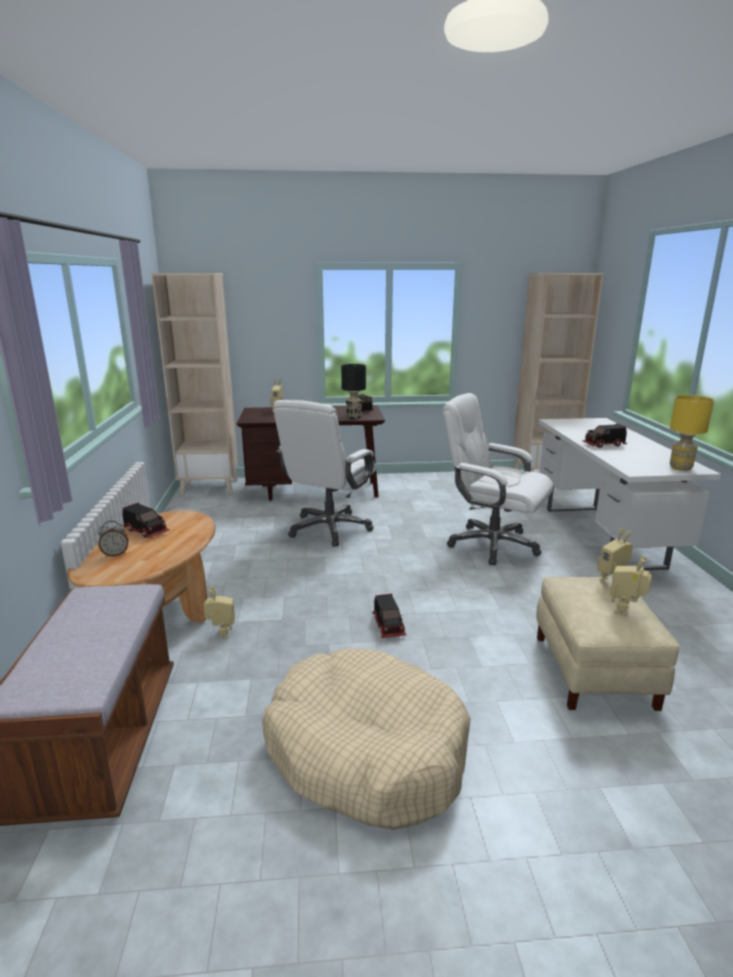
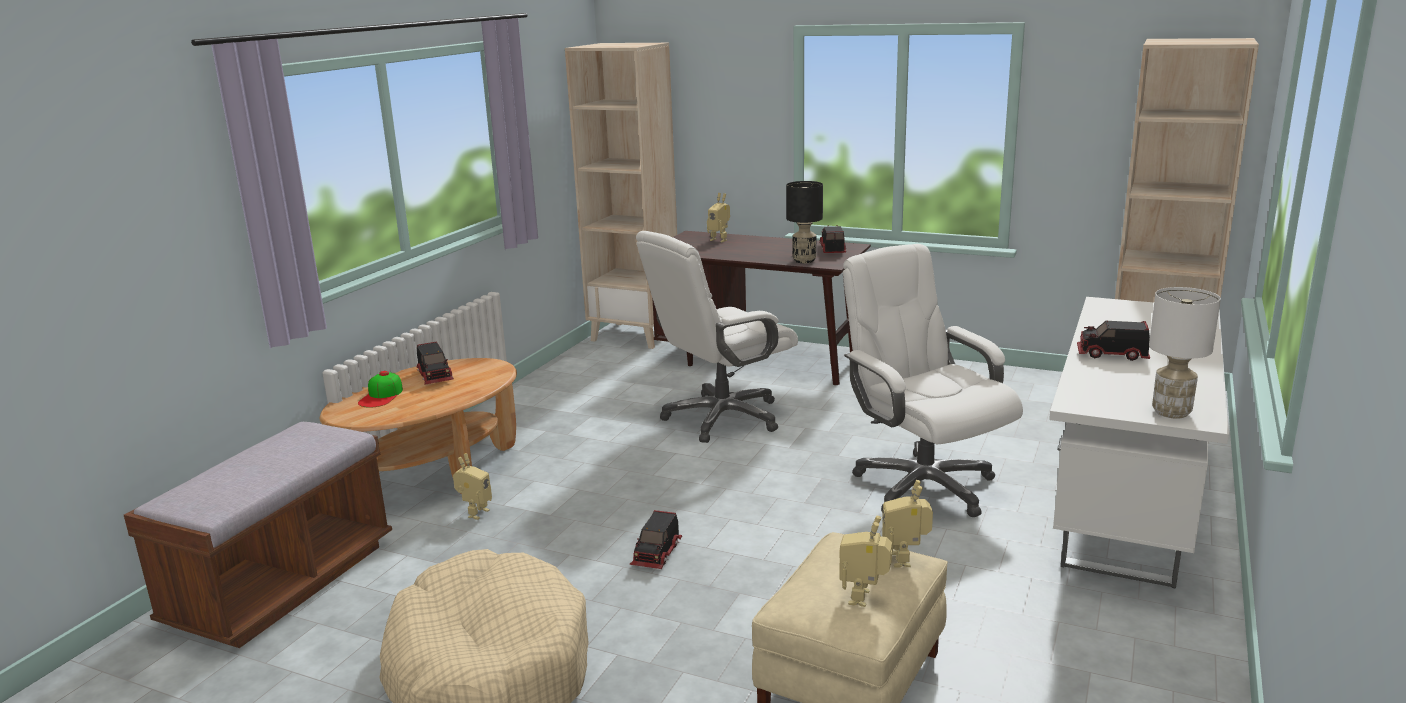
camera: 30 degrees right, 0 degrees up
(115, 554) = (381, 396): alarm clock -> cap
(626, 611) = (864, 598): toy robot -> toy robot turned 45 degrees counterclockwise
(680, 468) = (1171, 412): yellow table lamp -> white table lamp

